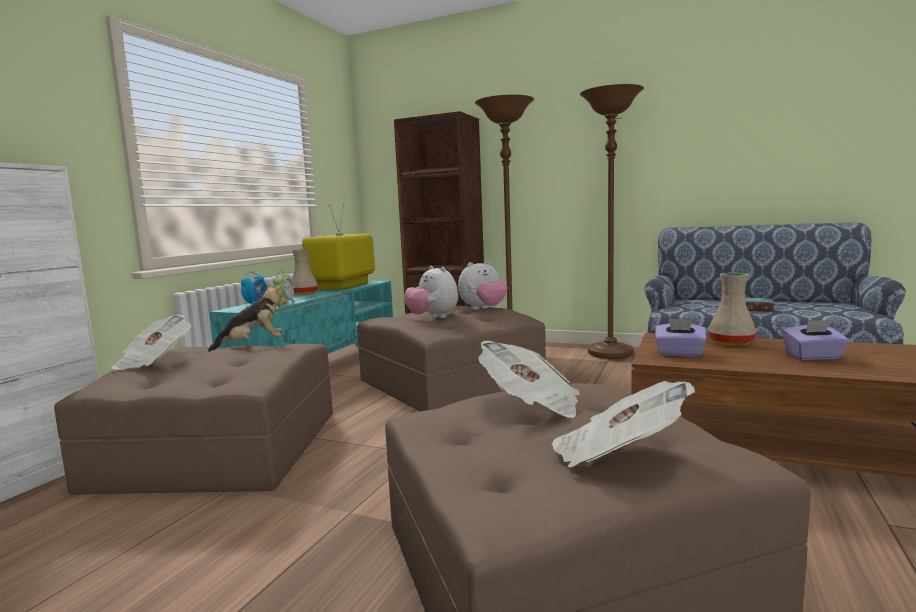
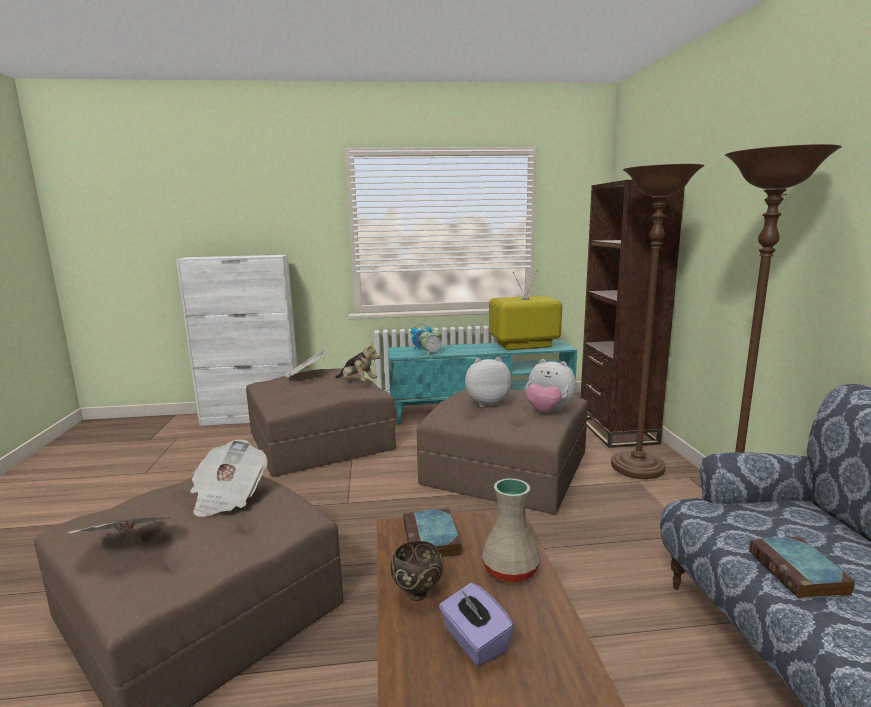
camera: 60 degrees right, 5 degrees up
(304, 294) = (474, 347): beige vase -> none
(433, 317) = (486, 403): plush toy -> plush toy turned 60 degrees clockwise
(679, 353) = (432, 540): purple tissue box -> book
(755, 362) = (418, 593): none -> brown bowl

